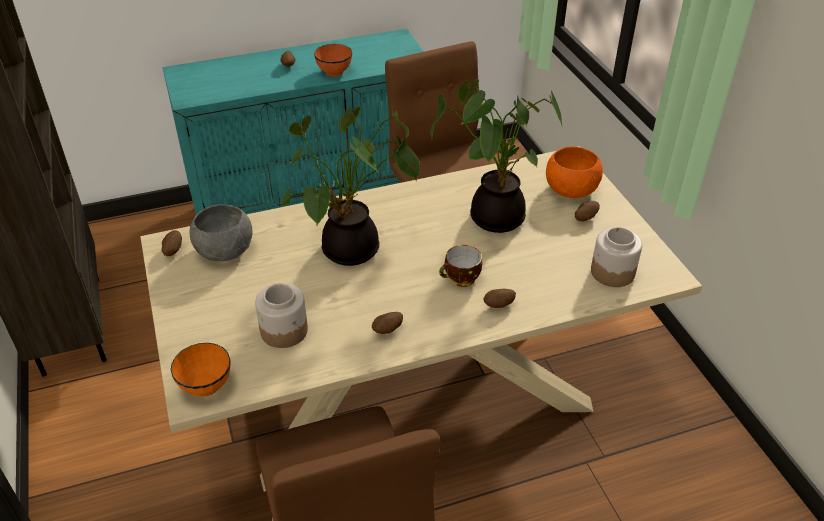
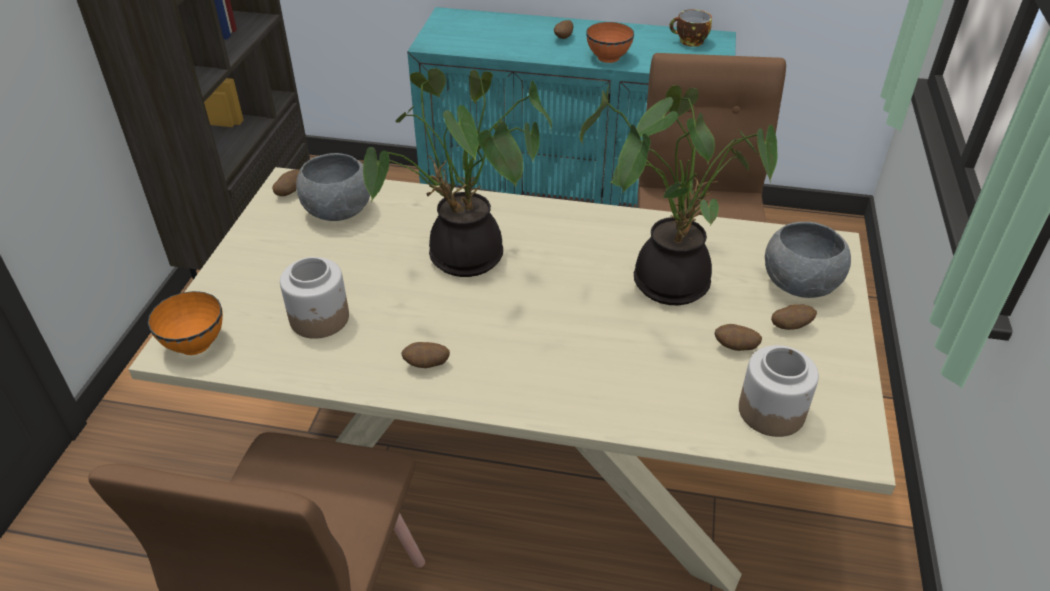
camera: 30 degrees right, 0 degrees up
(461, 279) = (563, 340): cup -> cup (689, 41)
(499, 305) = (582, 391): potato -> potato (735, 347)
(571, 190) = (801, 284): orange bowl -> grey bowl

